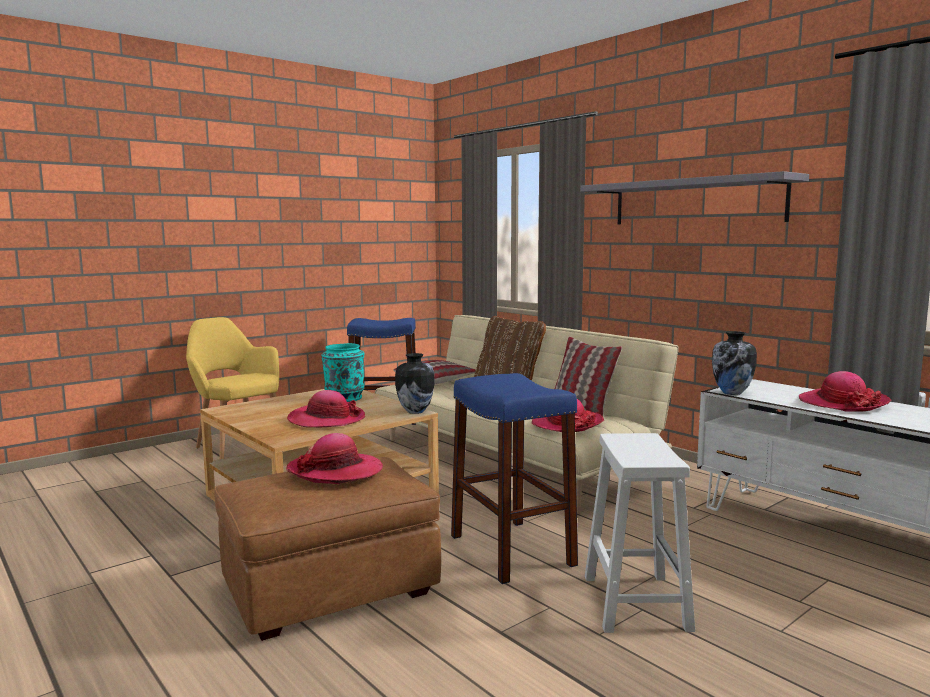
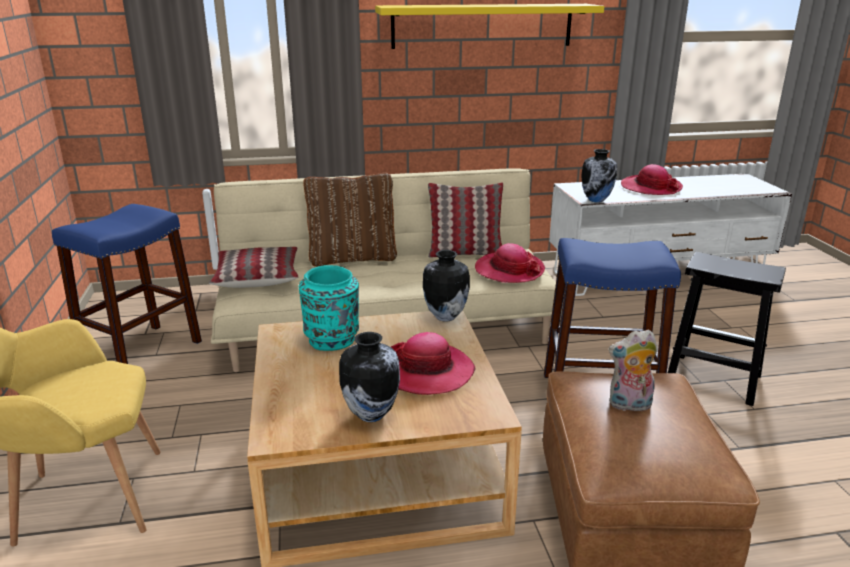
camera: 60 degrees left, 15 degrees up
(260, 419) = (371, 414): none -> vase
(335, 471) = (629, 405): hat -> plush toy
(634, 601) = (711, 378): white stool -> black stool
(695, 202) = (482, 26): grey shelf -> yellow shelf

